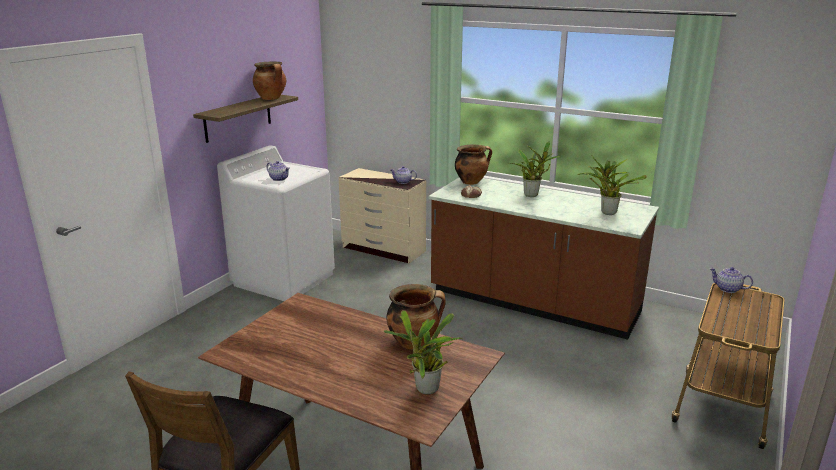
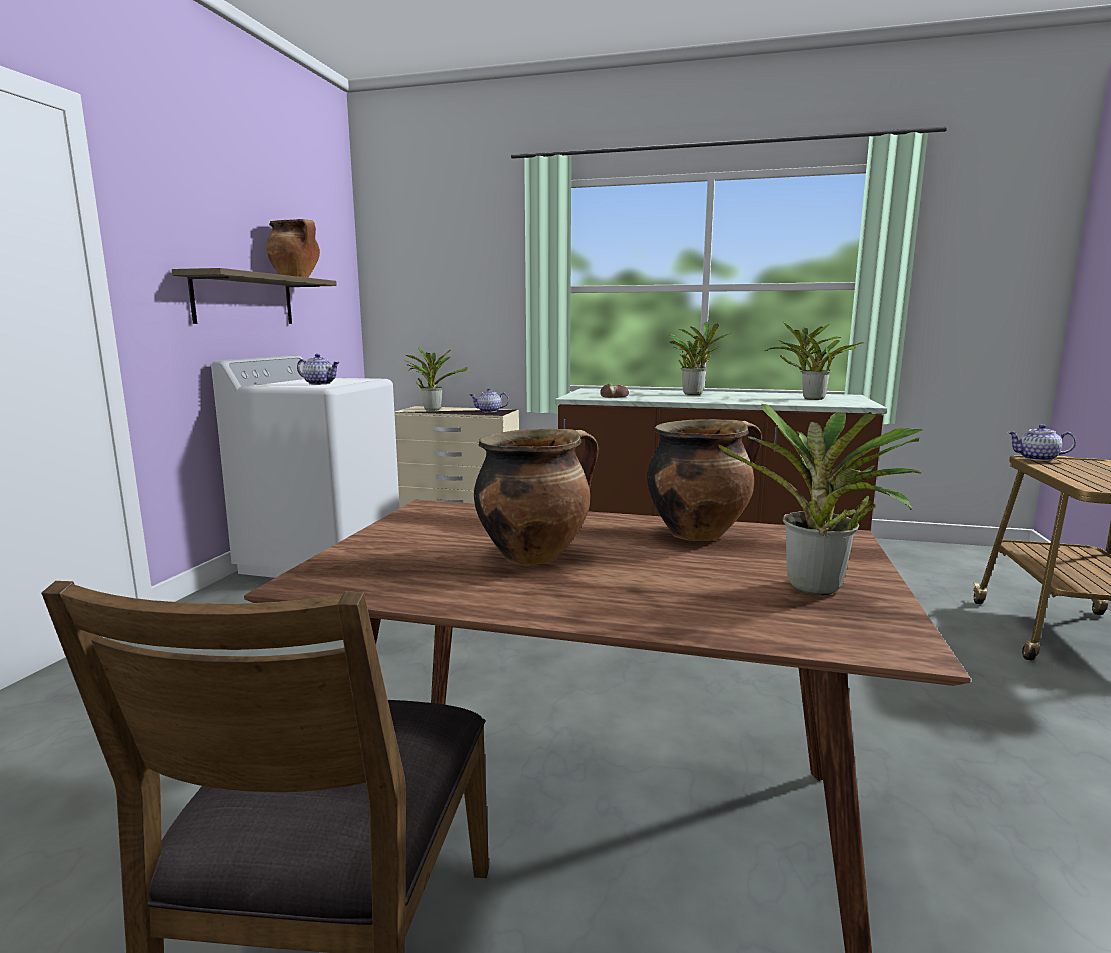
camera: 15 degrees left, 10 degrees down
(366, 175) = (432, 409): none -> potted plant
(471, 182) = (599, 390): cooking pot -> cooking pot (535, 554)

